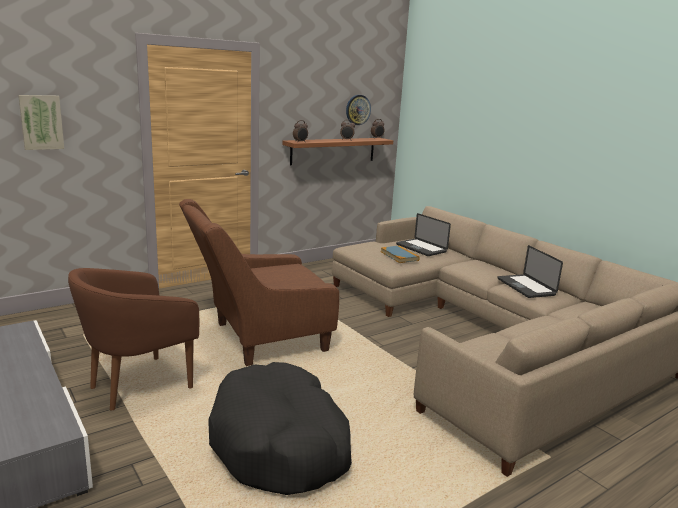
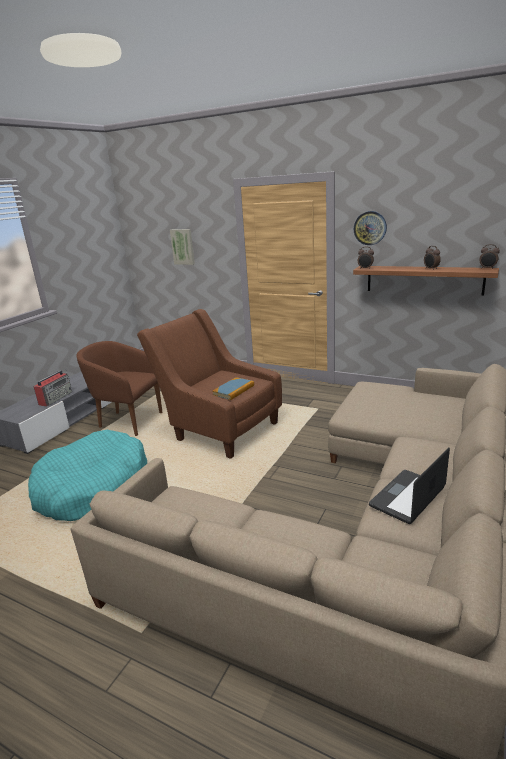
camera: 65 degrees right, 5 degrees up
(41, 389) = (56, 398): none -> radio
(280, 444) = (92, 487): black dog bed -> turquoise dog bed
(358, 110) = (461, 233): wall clock -> wall clock (370, 228)
(399, 256) = (378, 407): book -> book (233, 390)
(421, 248) = (425, 409): laptop -> none

